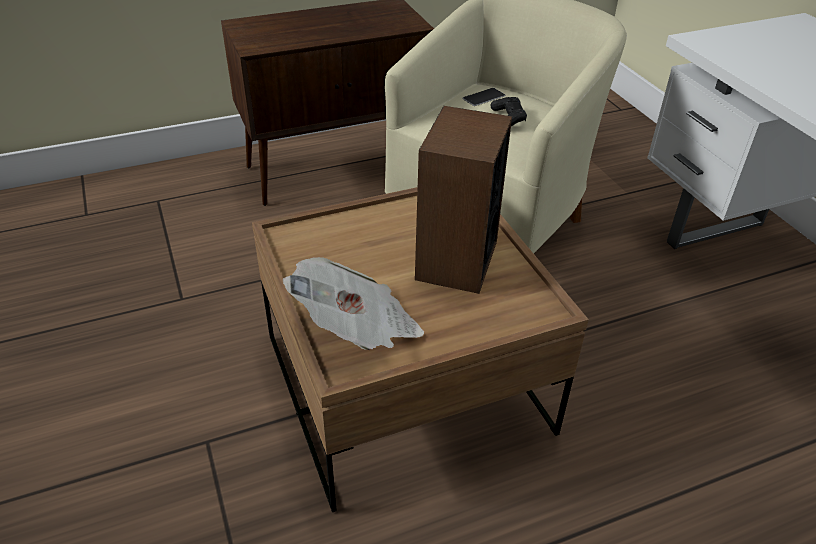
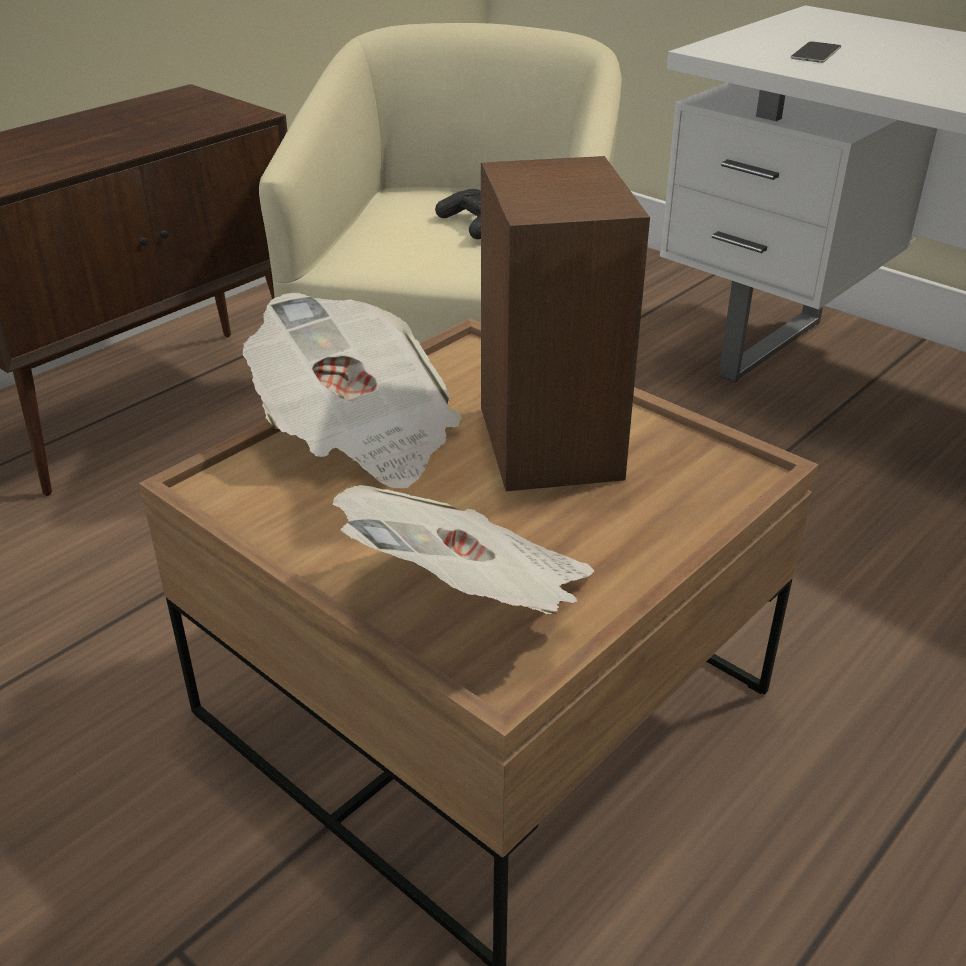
camera: 25 degrees left, 5 degrees down
(367, 227) = (359, 435): none -> newspaper
(483, 97) = (411, 204): phone -> phone (816, 53)

